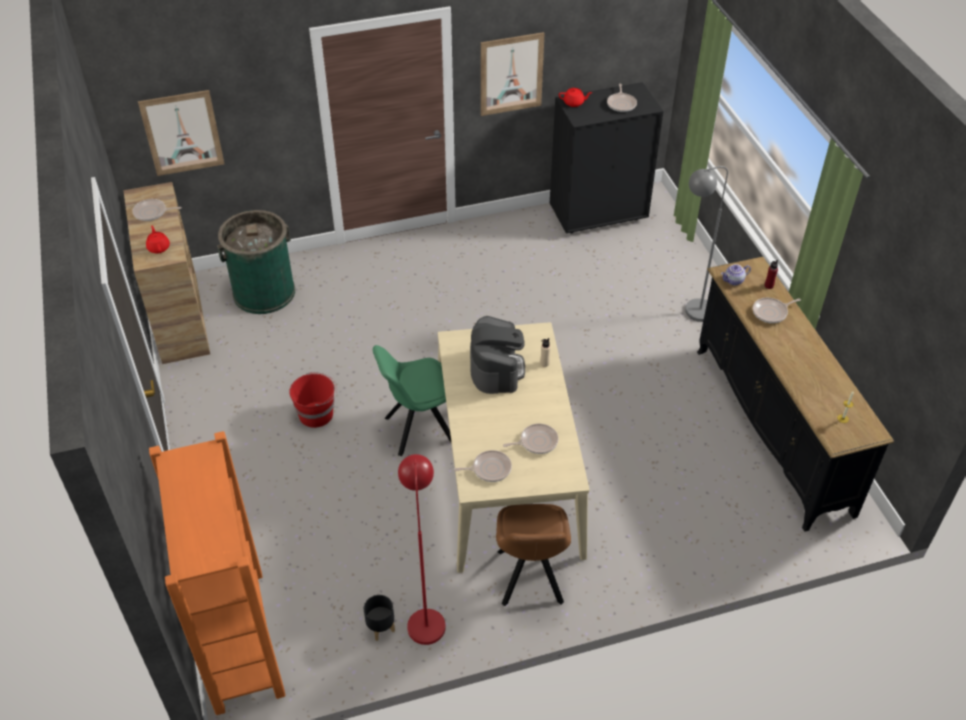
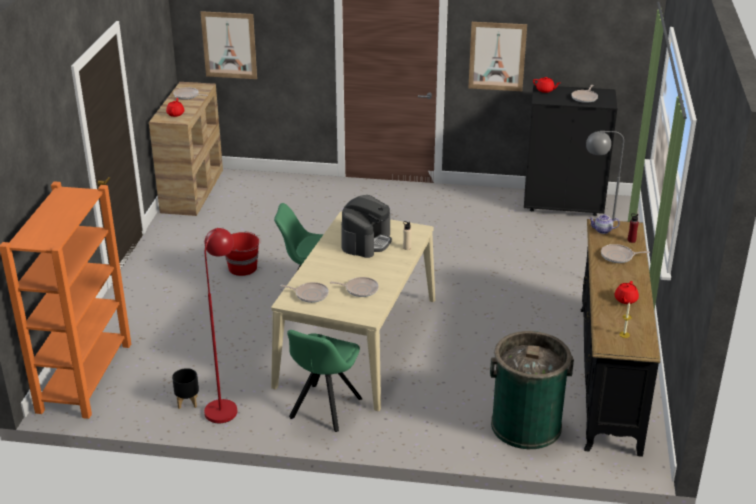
camera: 25 degrees right, 15 degrees down
(264, 292) = (262, 191): green trash can -> green trash can (526, 425)
(530, 577) = (325, 408): brown chair -> green chair
(814, 371) = (625, 300): none -> red teapot

